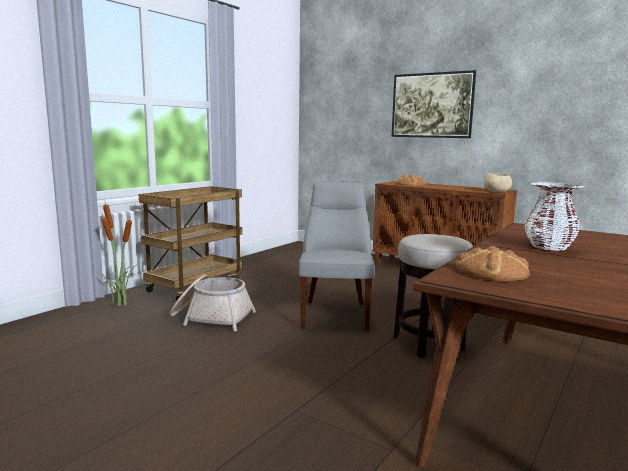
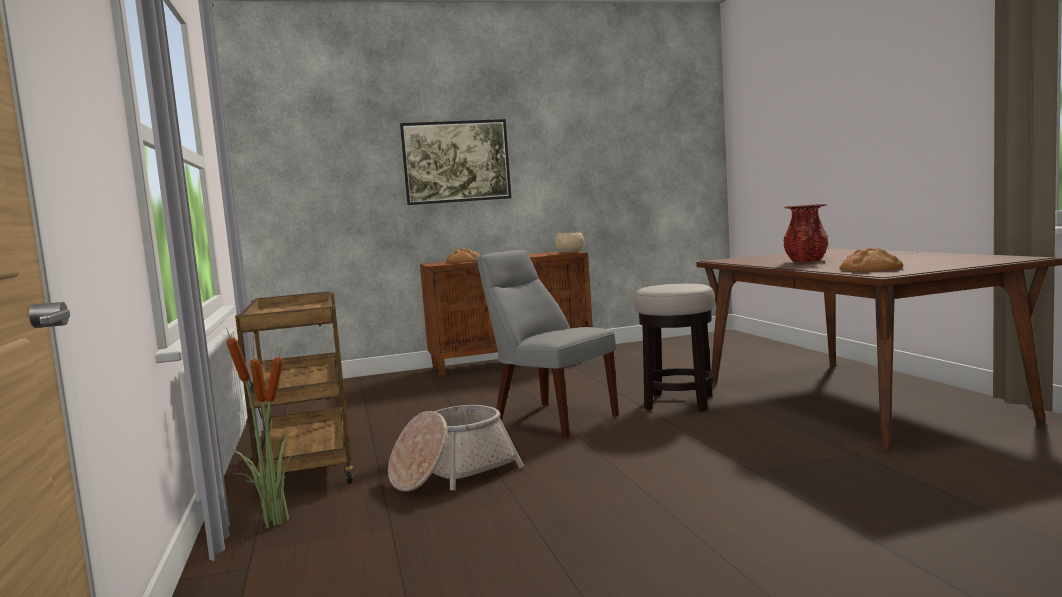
camera: 50 degrees left, 5 degrees down
(549, 247) = (806, 261): white vase -> red vase

